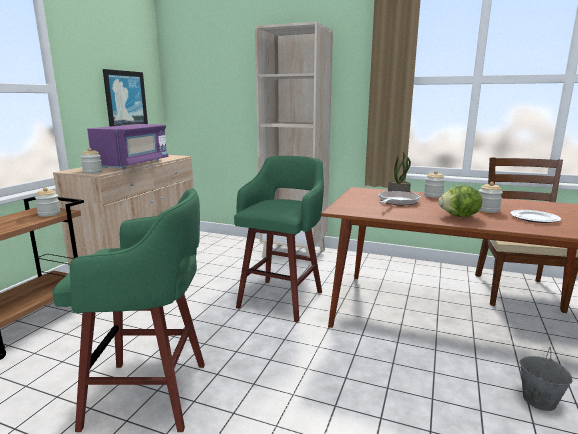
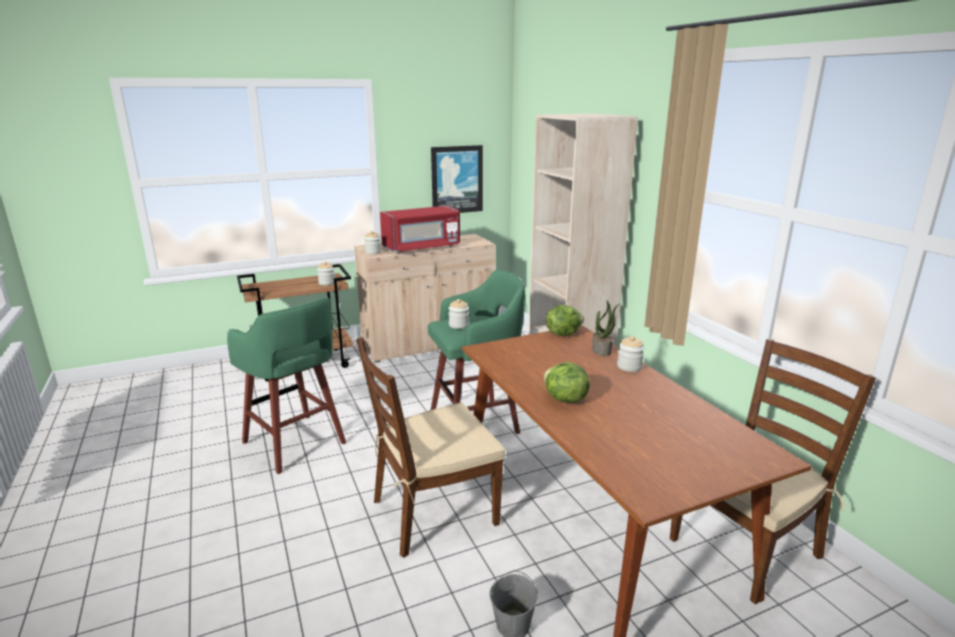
camera: 45 degrees right, 5 degrees up
(134, 164) = (422, 247): purple microwave -> red microwave
(356, 192) = (563, 334): none -> lettuce
(369, 370) = (433, 512): none -> brown chair
(397, 202) = (561, 360): frying pan -> none
(488, 210) = (622, 406): jar -> jar (459, 325)
(533, 218) = (637, 435): plate -> none

